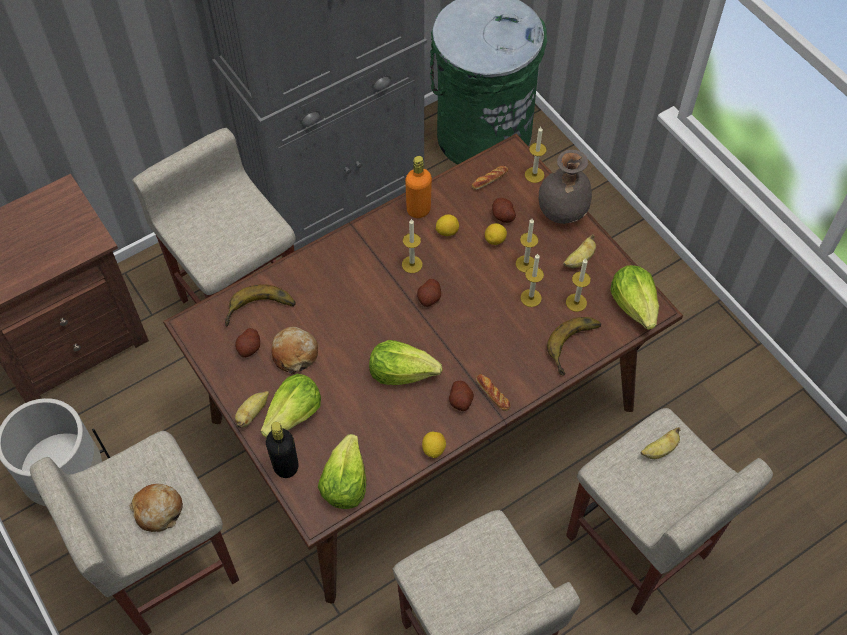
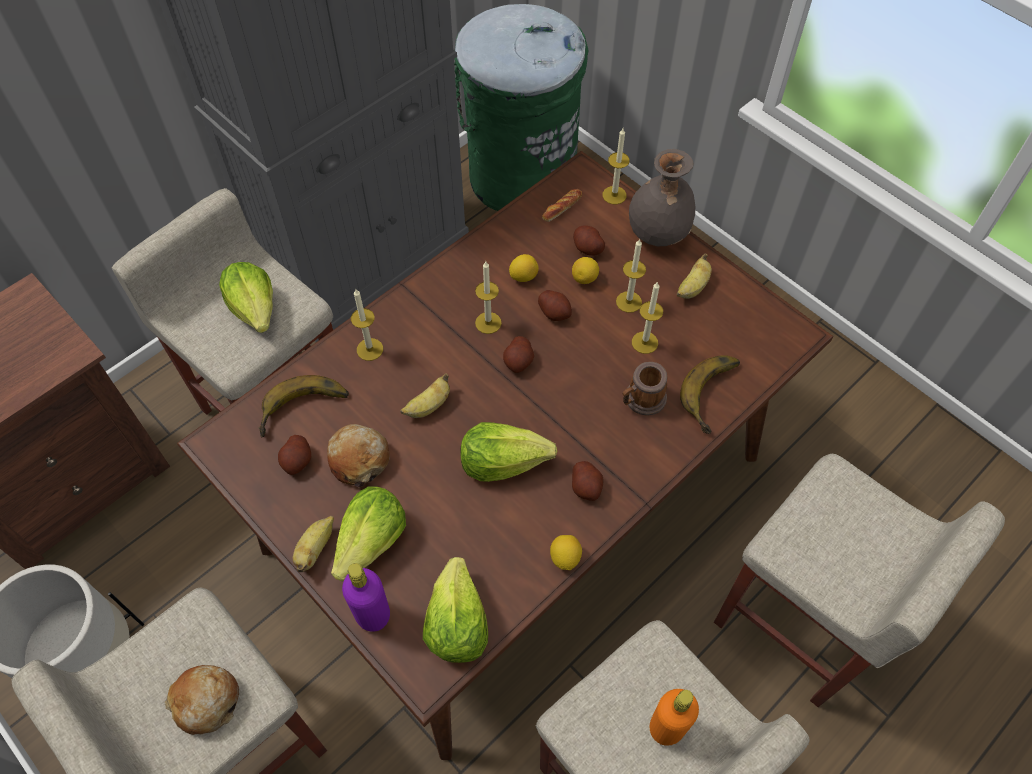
camera: 10 degrees left, 0 degrees up
(286, 466) = (373, 614): black bottle -> purple bottle
(418, 210) = (483, 255): orange bottle -> orange bottle (667, 727)
(465, 264) = (554, 312): none -> potato
(492, 394) = (625, 471): bread -> none
(517, 342) = (641, 400): none -> mug
(576, 302) = (701, 340): candle -> candle (370, 349)
(635, 305) = (773, 332): lettuce -> lettuce (255, 308)
(659, 450) = (839, 508): banana -> banana (428, 406)

